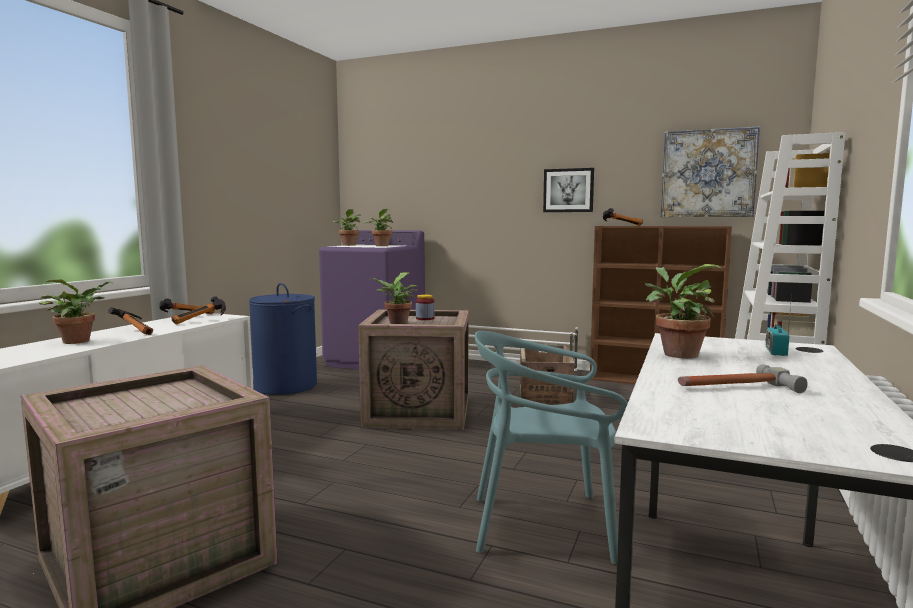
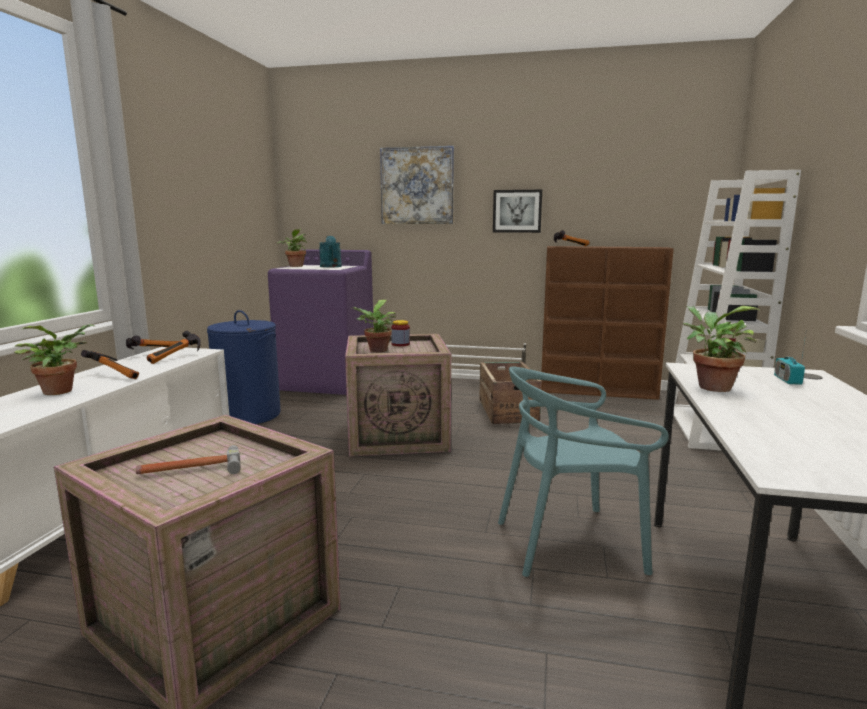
camera: 10 degrees left, 5 degrees up
(381, 245) = (331, 267): potted plant -> turquoise watering can
(708, 173) = (648, 197): picture -> picture (417, 186)
(734, 387) = (796, 423): hammer -> hammer (190, 470)

